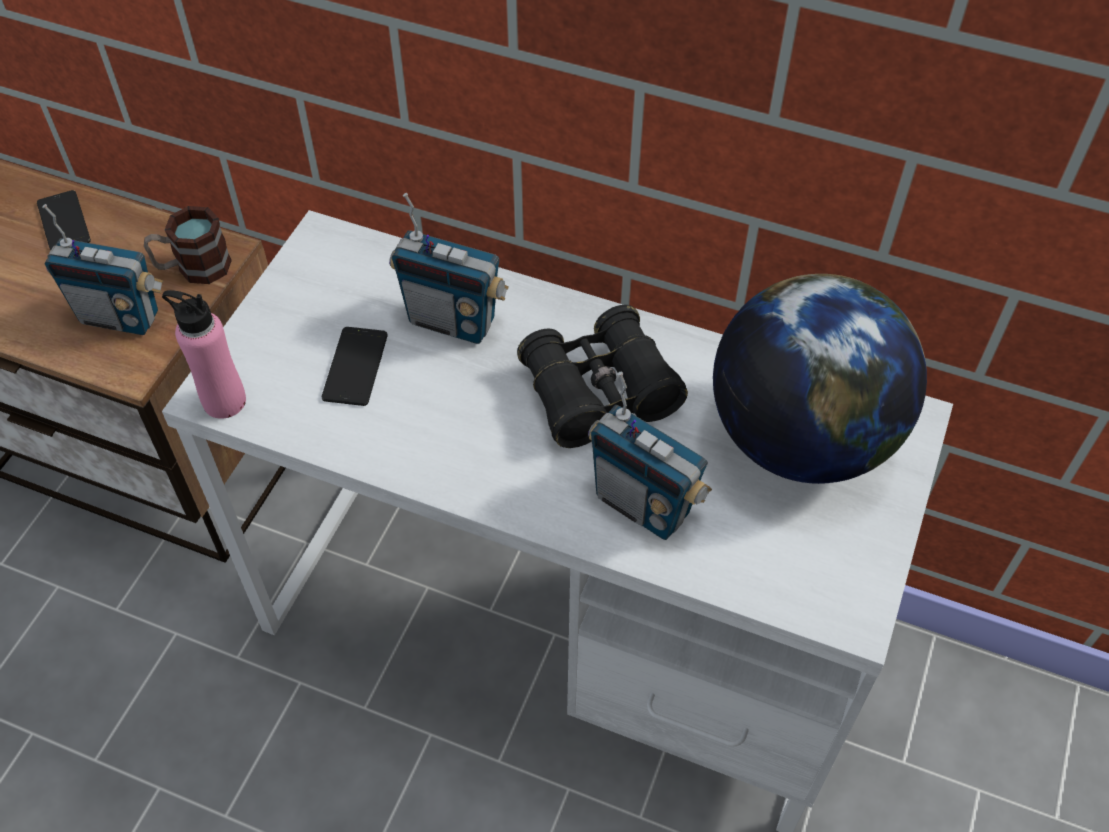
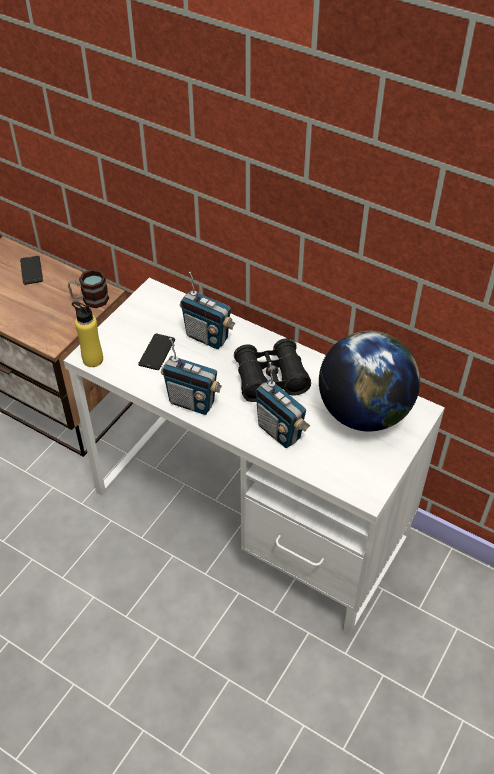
camera: 10 degrees right, 5 degrees down
(120, 317) = (51, 318): radio -> radio (192, 402)
(224, 401) = (92, 359): pink bottle -> yellow bottle

